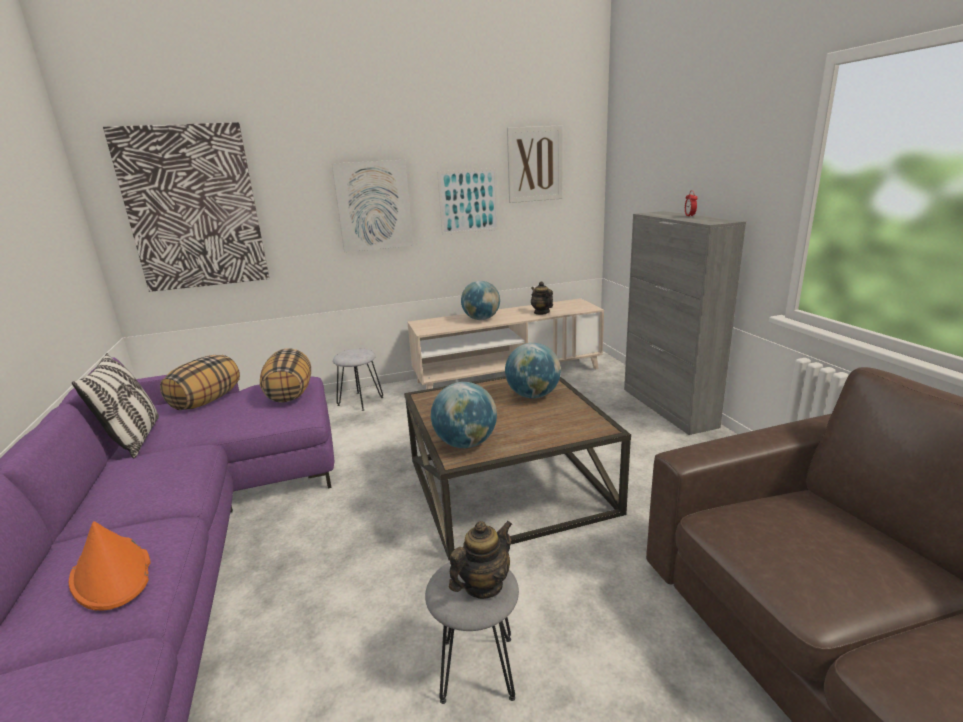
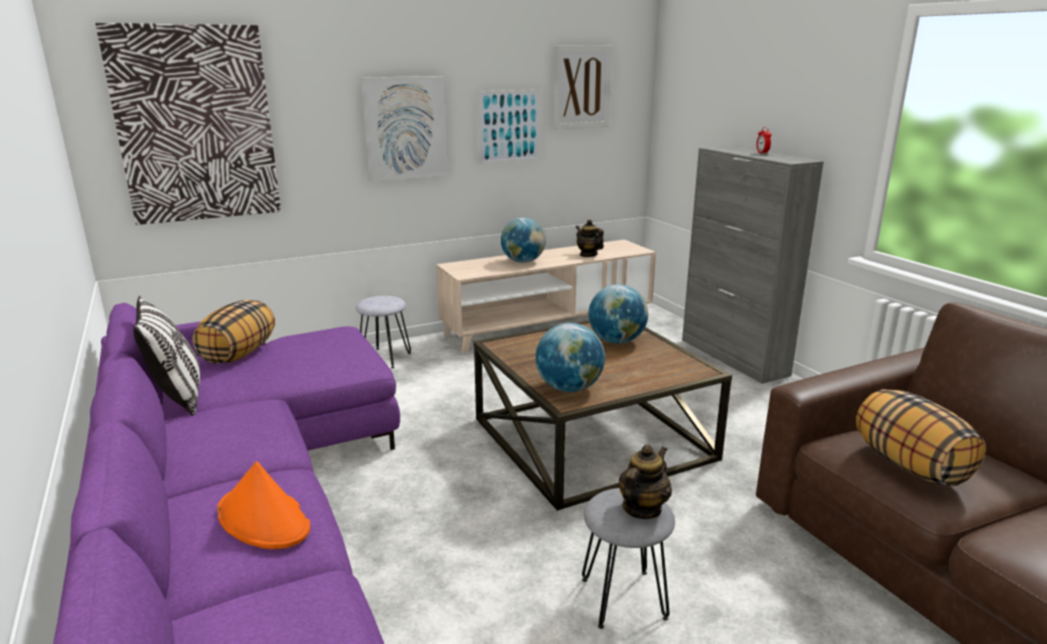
camera: 10 degrees left, 0 degrees up
(289, 394) = (337, 345): pillow -> pillow (909, 465)

